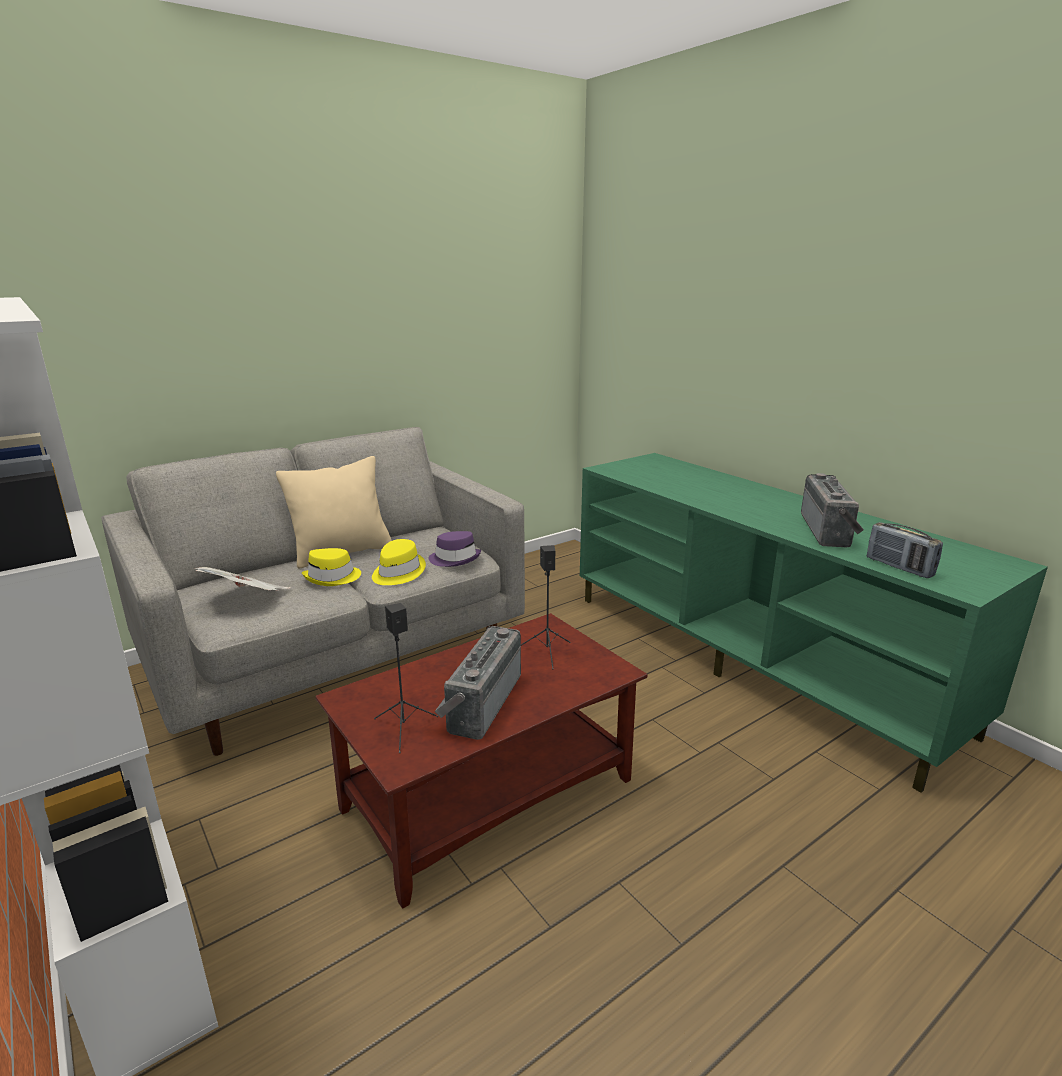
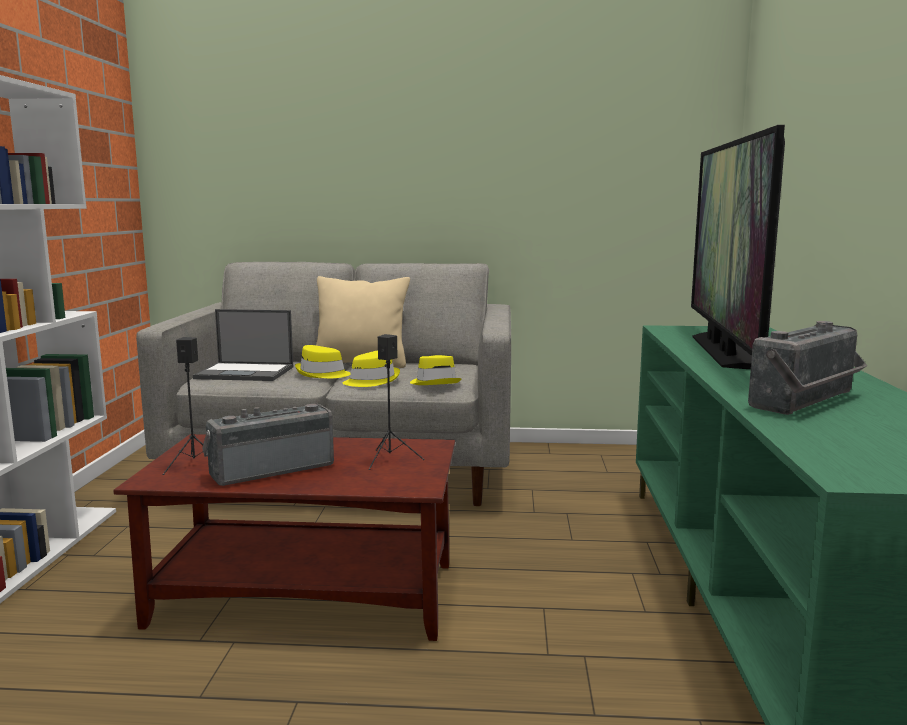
camera: 40 degrees right, 10 degrees down
(247, 599) = (246, 373): newspaper -> laptop
(455, 559) = (435, 383): purple hat -> yellow hat
(691, 489) = (723, 351): none -> television
(899, 567) = (812, 441): radio -> none

